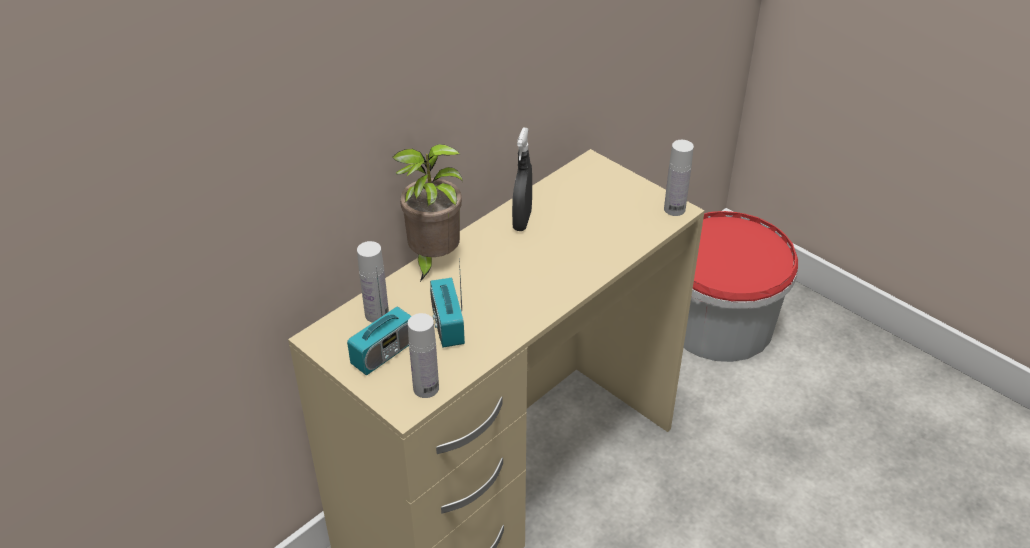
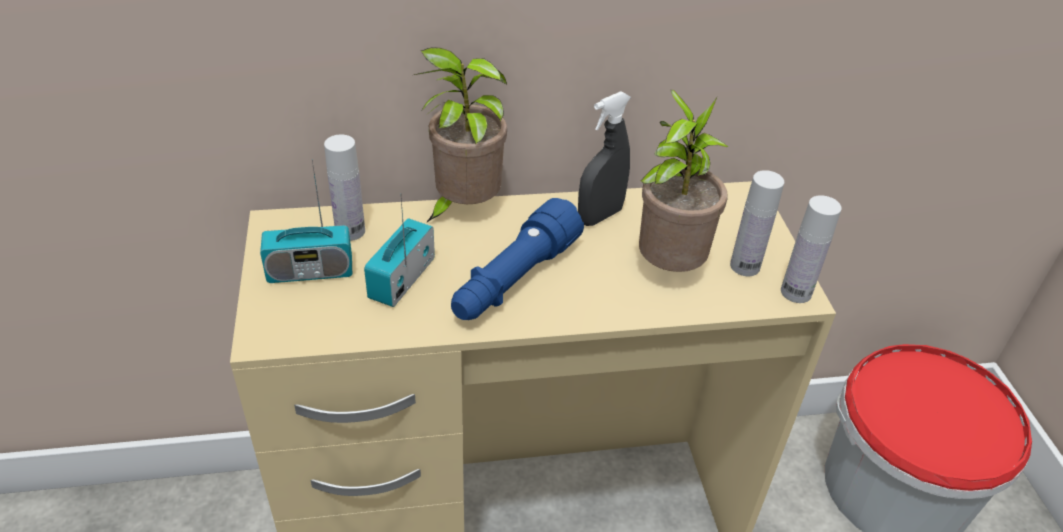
camera: 35 degrees right, 0 degrees up
(426, 388) = (305, 330): white bottle -> white bottle (745, 266)
(515, 287) = (514, 280): none -> blue flashlight
(593, 232) = (667, 267): none -> potted plant

